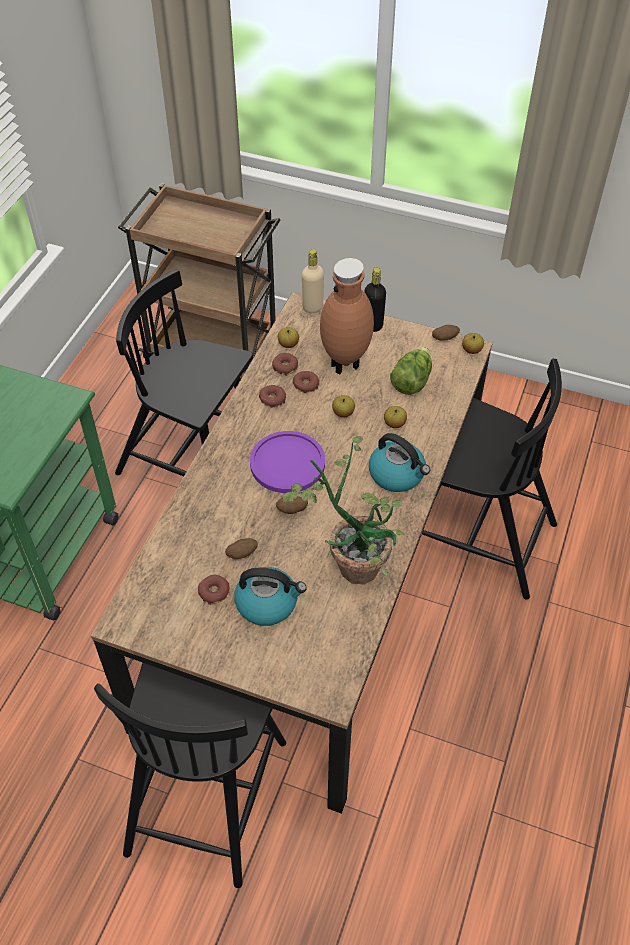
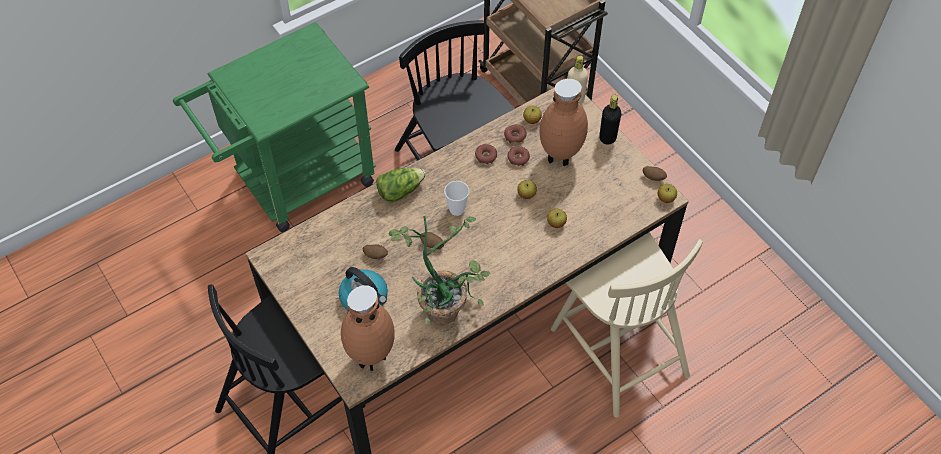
camera: 35 degrees right, 5 degrees up
(214, 592) = (338, 270): donut -> none
(287, 463) = (457, 209): purple plate -> cup
(326, 659) = (371, 357): none -> brown vase
(397, 474) = (525, 262): kettle -> none
(411, 380) = (598, 197): lettuce -> lettuce (400, 190)
(477, 537) = (617, 349): black chair -> beige chair

